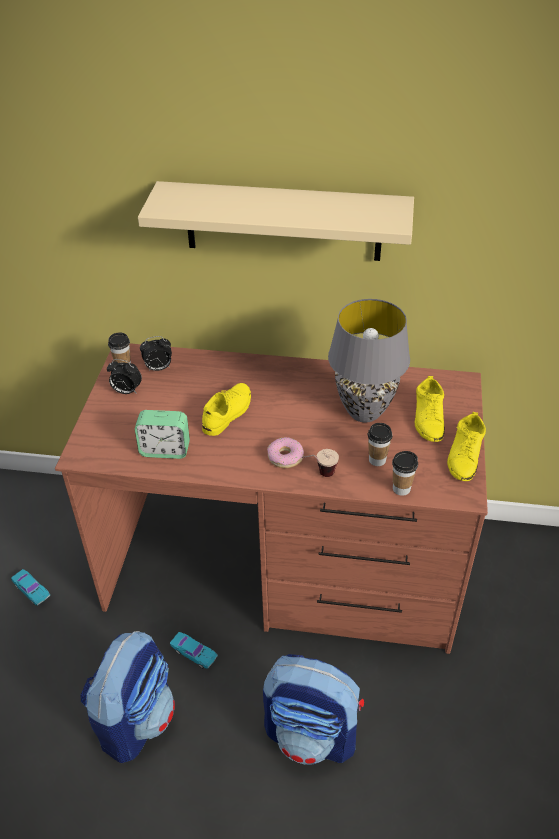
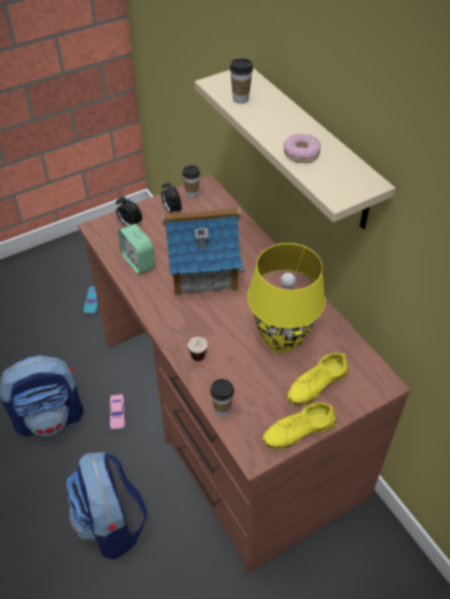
camera: 50 degrees right, 5 degrees up
(158, 368) = (208, 210): alarm clock -> alarm clock (129, 224)
(194, 652) = (117, 414): turquoise toy car -> pink toy car
(227, 413) = (202, 269): yellow shoe -> toy house
(285, 457) = (190, 325): donut -> donut (301, 153)
(364, 412) = (281, 342): grey table lamp -> yellow table lamp
(377, 460) = (238, 378): cup -> cup (240, 99)

